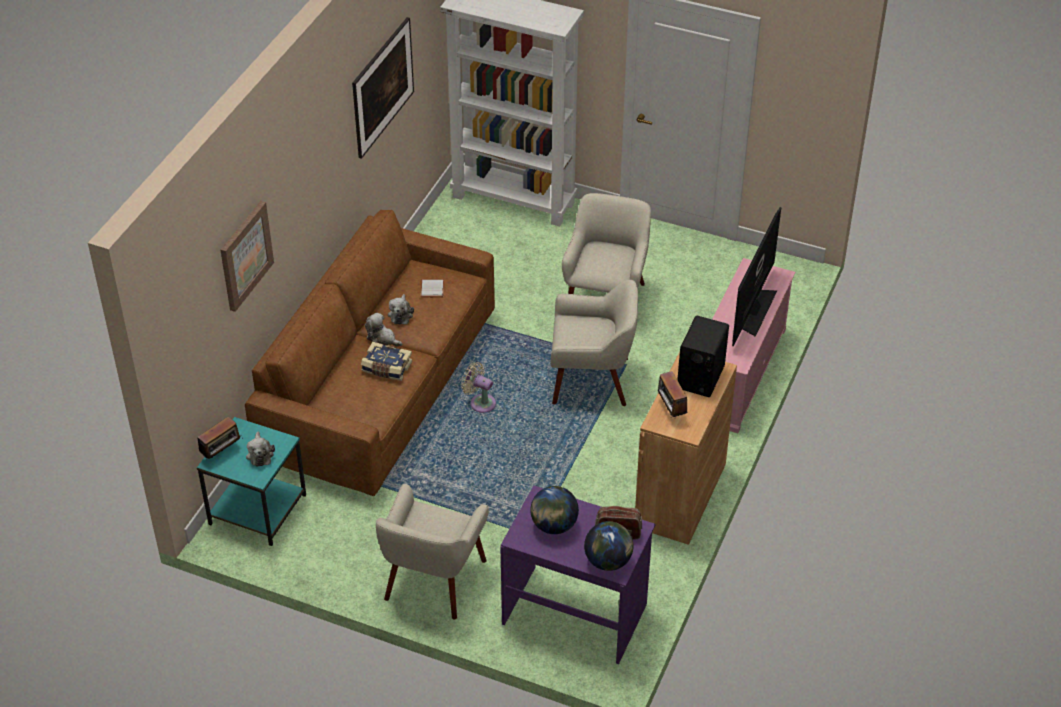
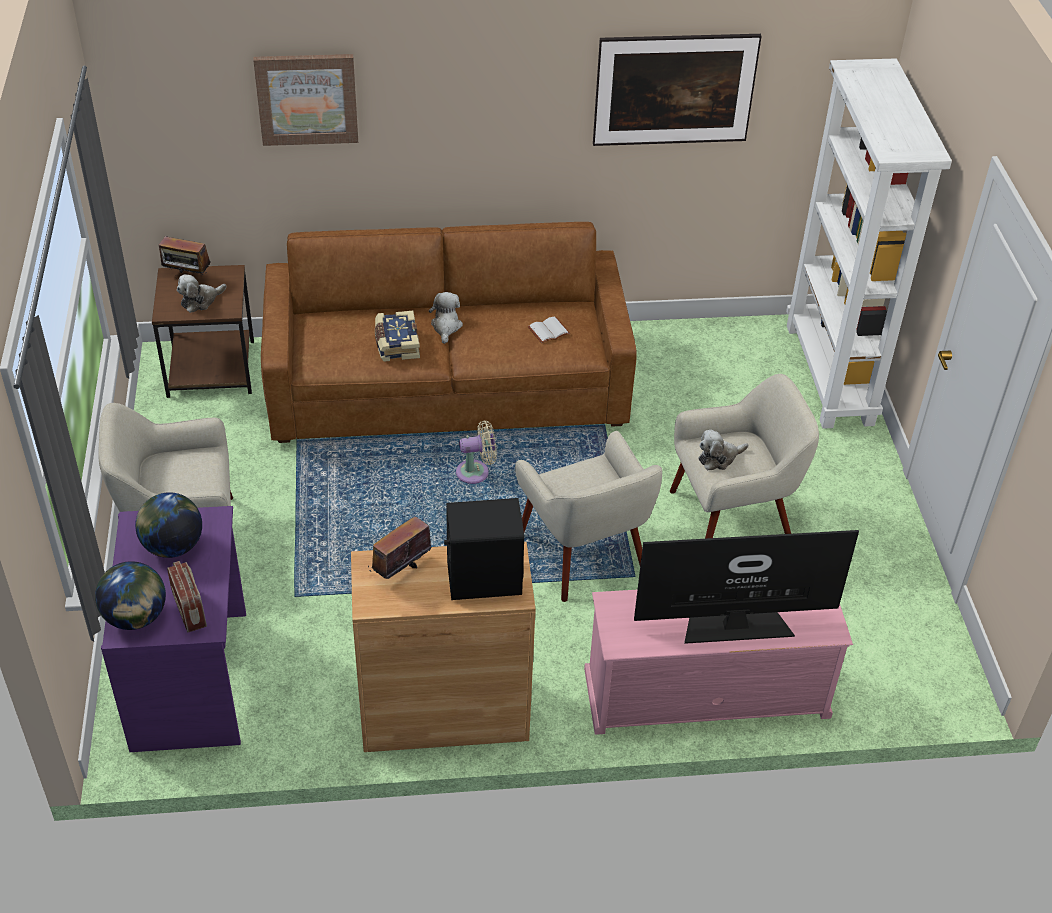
camera: 60 degrees right, 0 degrees up
(257, 508) = (212, 367): turquoise side table -> brown side table
(401, 314) = (491, 324): plush toy -> plush toy (719, 458)
(480, 402) = (476, 472): beige fan -> beige fan turned 75 degrees clockwise

